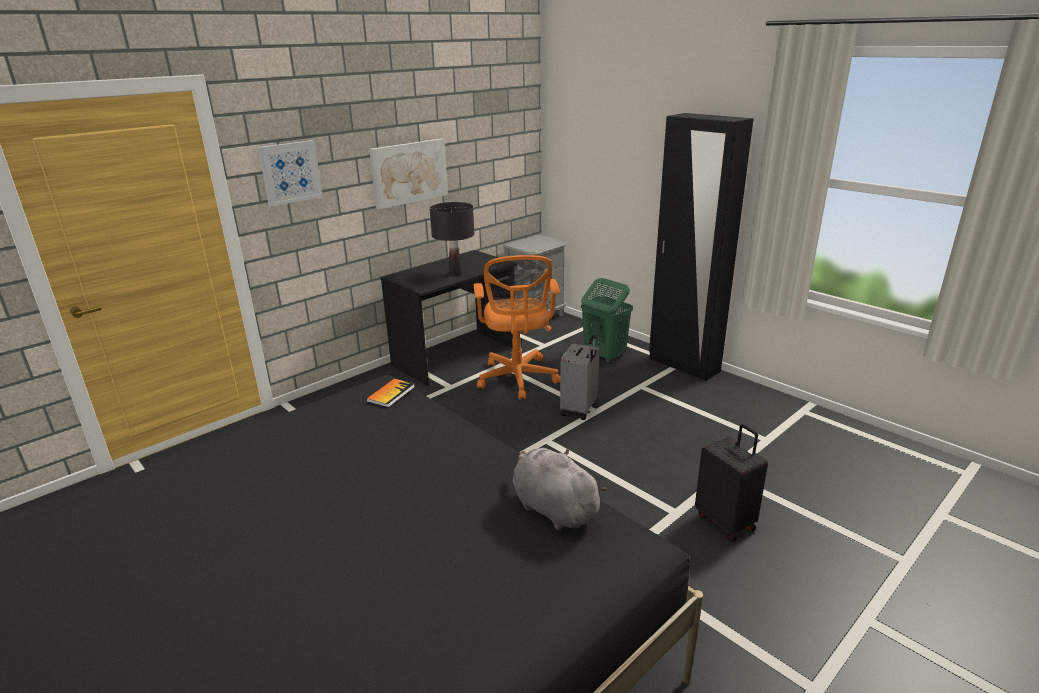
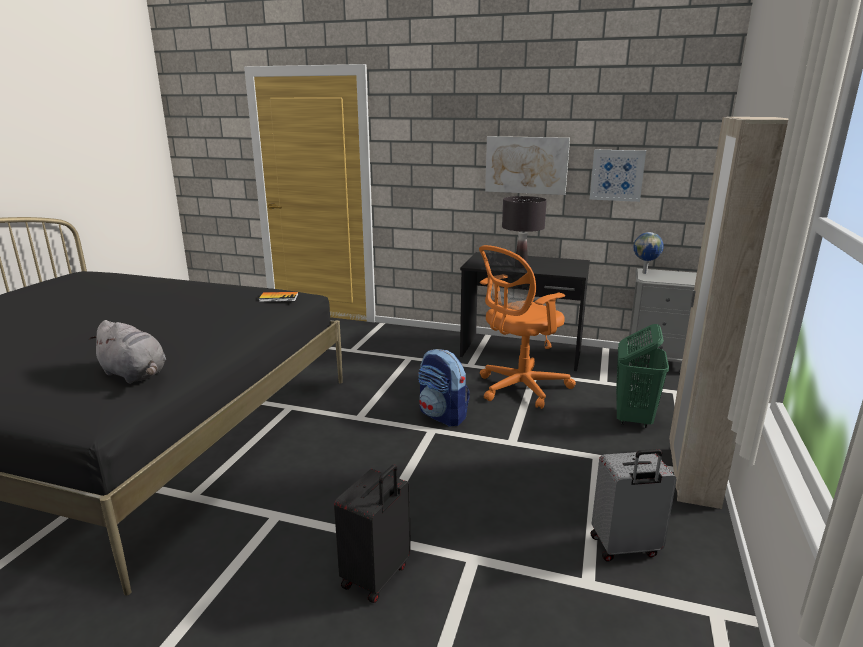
camera: 60 degrees right, 5 degrees down
(290, 172) = (415, 145): picture -> picture (617, 175)
(519, 246) = (645, 273): none -> globe
(527, 428) = (443, 416): none -> backpack
(552, 508) = (135, 375): grey plush toy -> grey plush toy turned 105 degrees clockwise
(579, 409) = (504, 433): grey suitcase -> grey suitcase (625, 547)
(683, 365) = (692, 475): black wardrobe -> beige wardrobe

